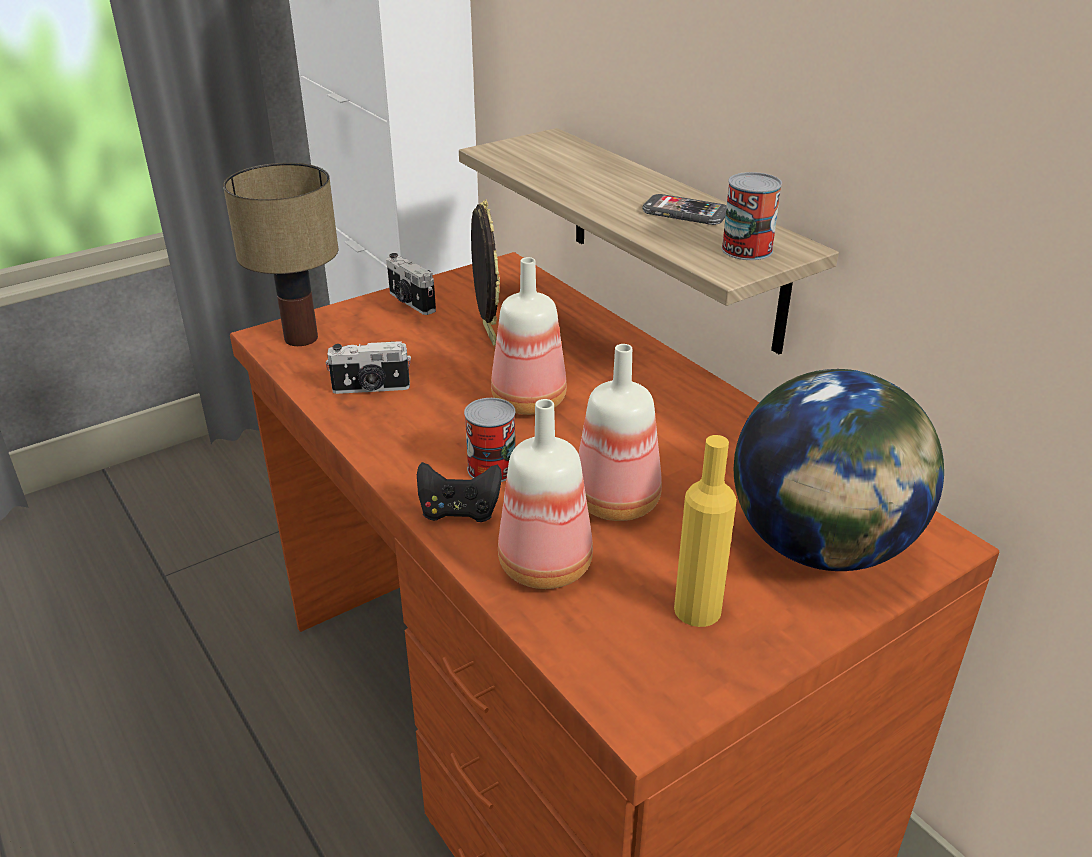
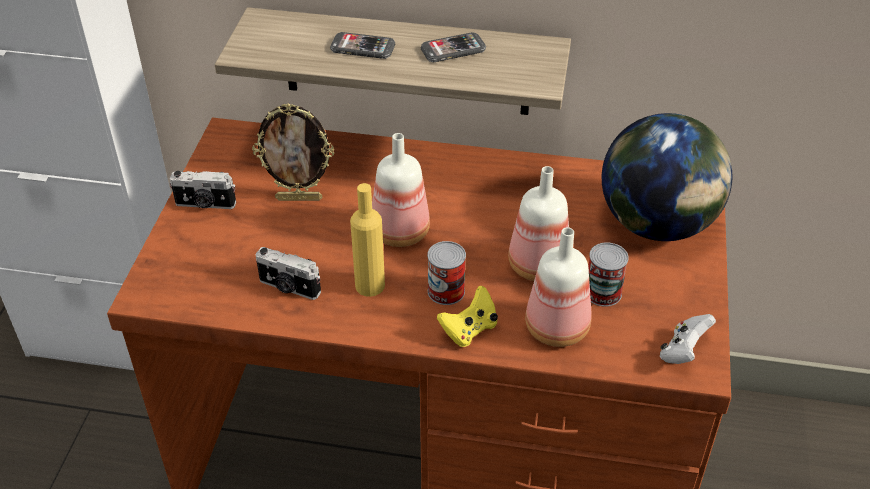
camera: 45 degrees left, 10 degrees up
(302, 337) = (173, 281): table lamp -> none
(371, 388) = (289, 288): camera -> camera turned 75 degrees clockwise
(459, 511) = (469, 330): black game controller -> yellow game controller
(487, 334) = (299, 198): picture frame -> picture frame turned 150 degrees clockwise
(600, 181) = (362, 47): none -> phone
(651, 686) = (682, 351): none -> white game controller
(697, 609) = (651, 298): yellow bottle -> yellow bottle (370, 285)
(747, 249) = (527, 62): can -> can (603, 292)

